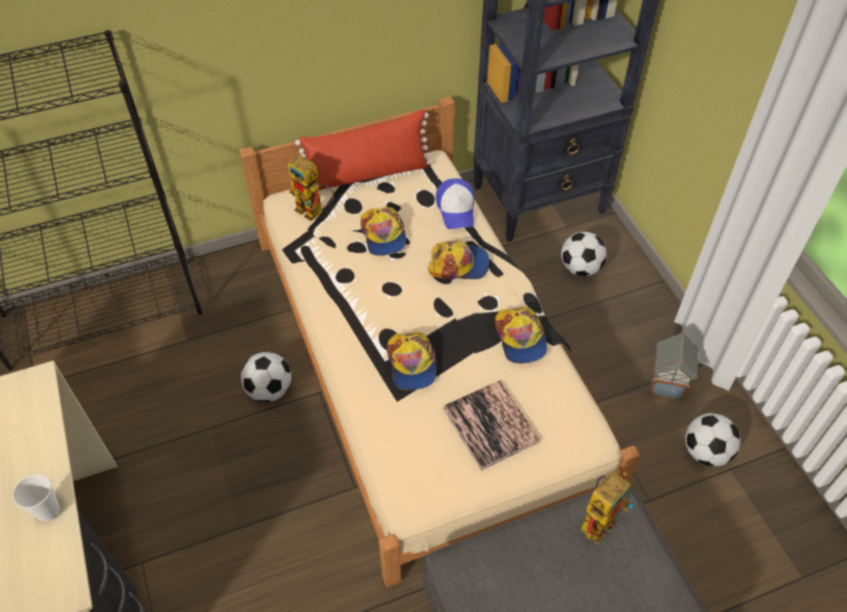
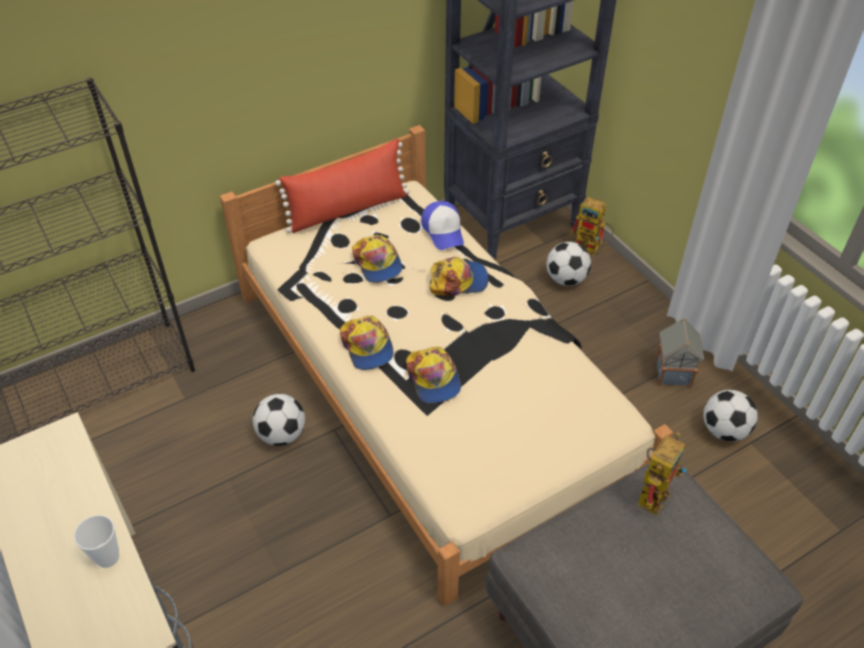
camera: 10 degrees left, 5 degrees down
(314, 212) = (302, 251): toy robot -> toy robot (591, 248)
(491, 425) = (524, 424): book -> none
(520, 338) = (534, 341): cap -> cap (367, 347)

